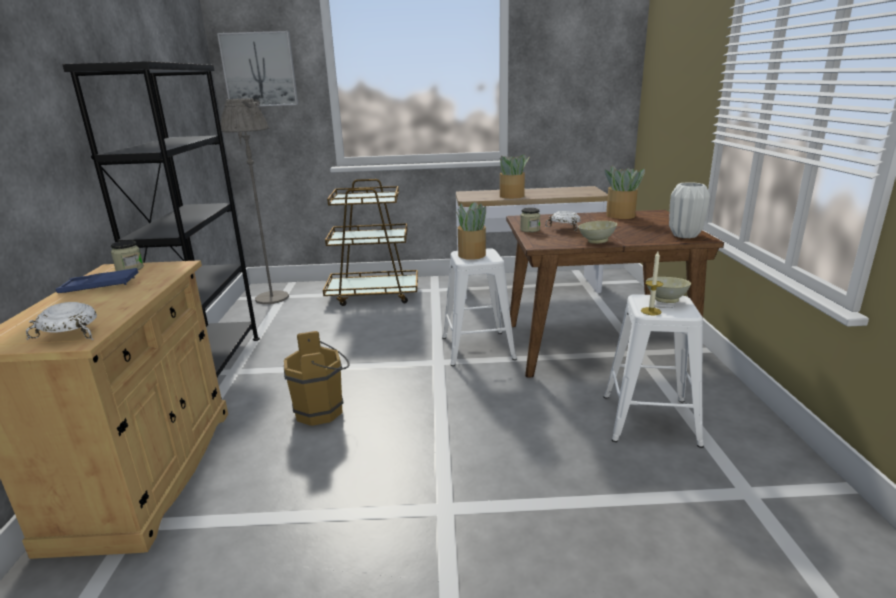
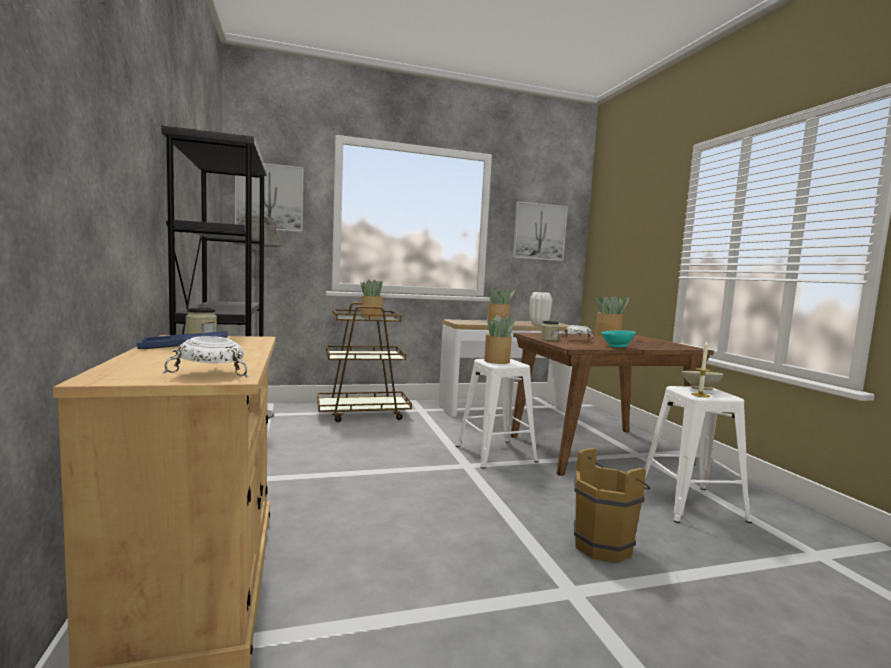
camera: 15 degrees left, 15 degrees down
(323, 411) = (378, 511): brown bucket -> brown bucket (606, 545)
(372, 195) = (371, 316): none -> potted plant
(576, 73) = (539, 232): none -> picture
(596, 241) = (616, 347): beige bowl -> turquoise bowl
(684, 235) = (678, 346): white vase -> white vase (539, 324)

